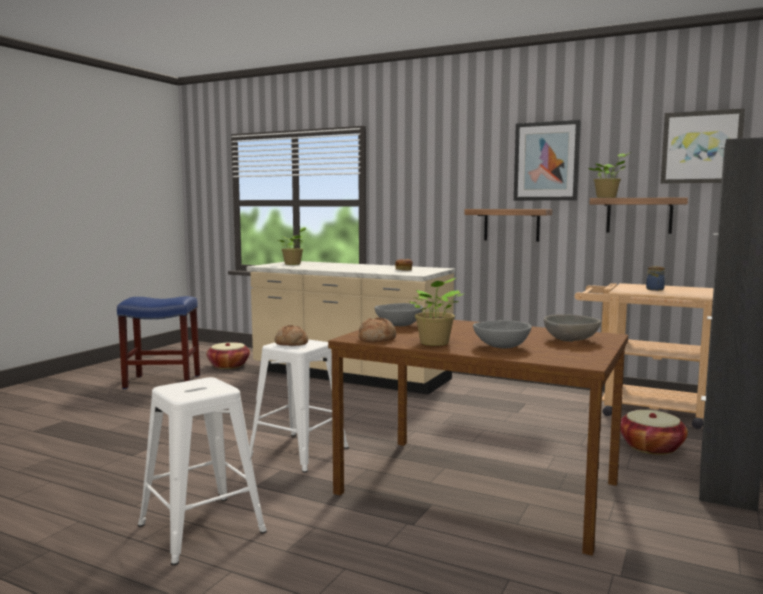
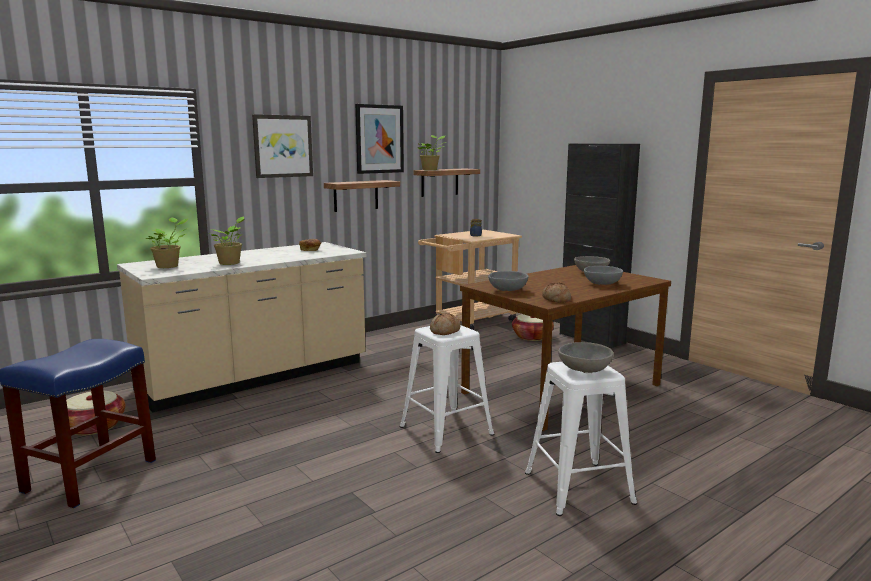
camera: 65 degrees left, 5 degrees up
(192, 388) = (583, 370): none -> grey bowl
(434, 343) = (581, 292): potted plant -> potted plant (230, 263)
(701, 147) = (469, 132): picture -> picture (282, 146)

